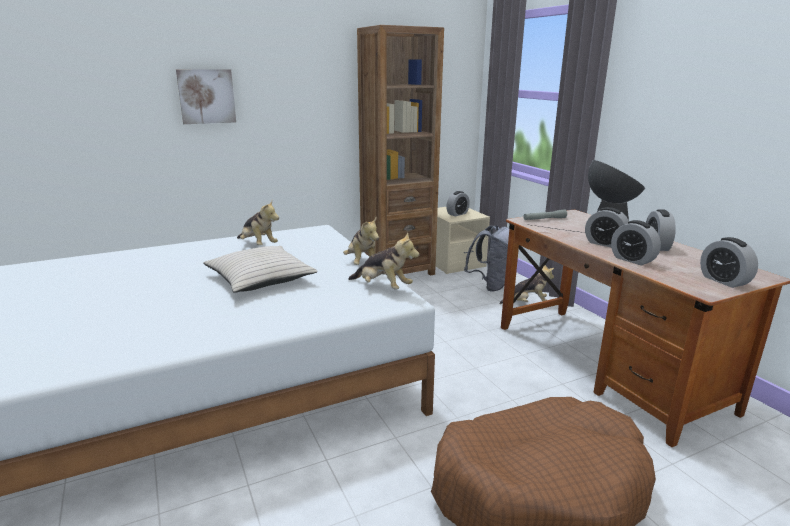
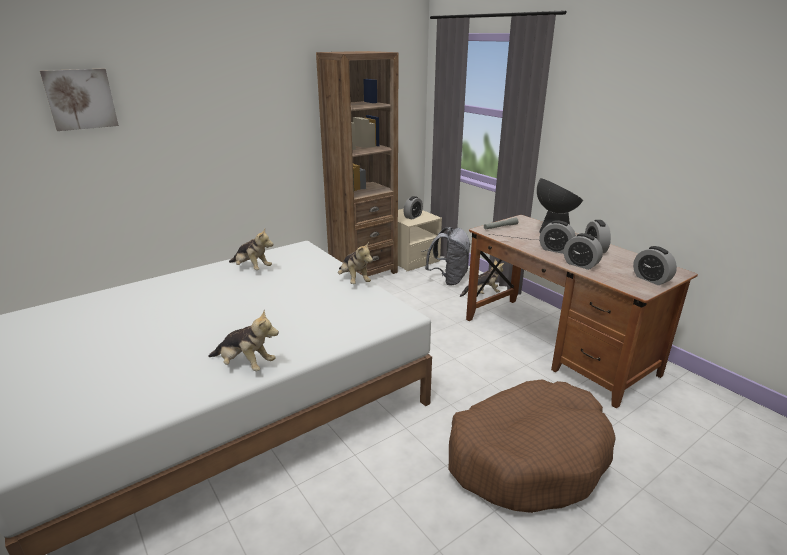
camera: 10 degrees left, 5 degrees up
(206, 96) = (180, 126): picture -> picture (80, 99)
(260, 279) = (271, 305): beige pillow -> none
(383, 287) = (382, 304): plush toy -> plush toy (245, 365)

